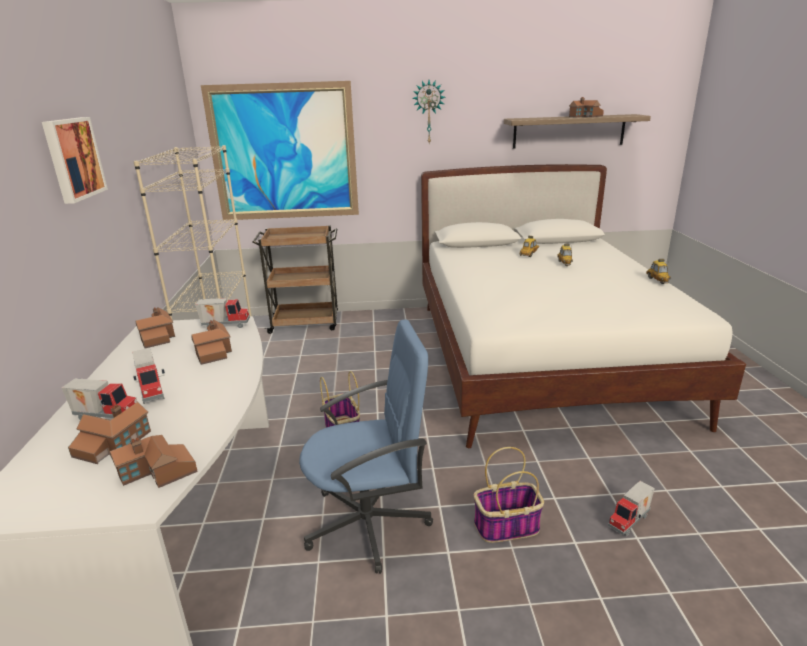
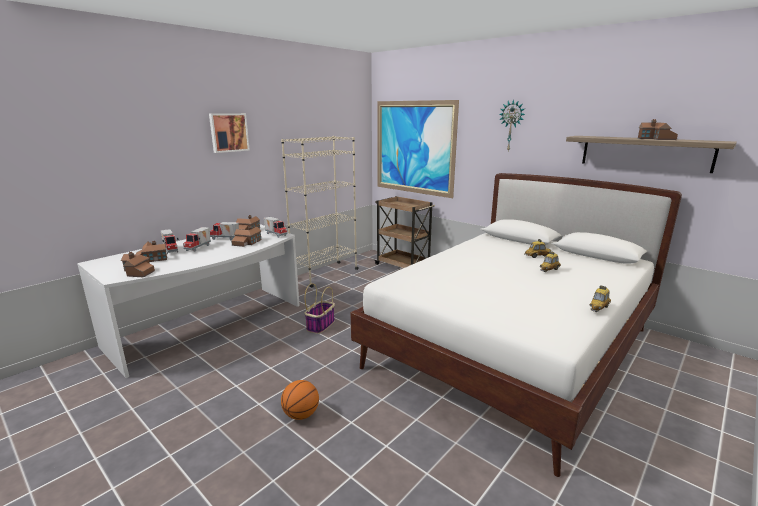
camera: 45 degrees right, 5 degrees down
(369, 522) = (257, 369): blue office chair -> none
(506, 527) = (301, 414): basket -> basketball
(630, 522) = (365, 467): toy truck -> toy truck (225, 239)

